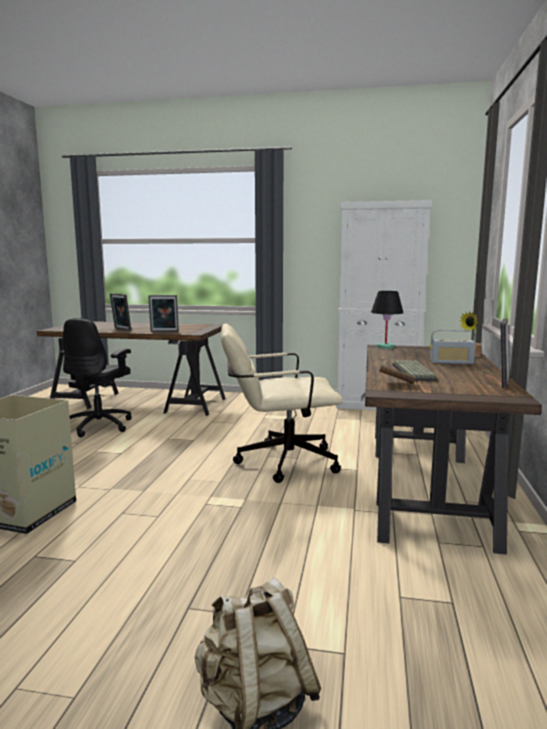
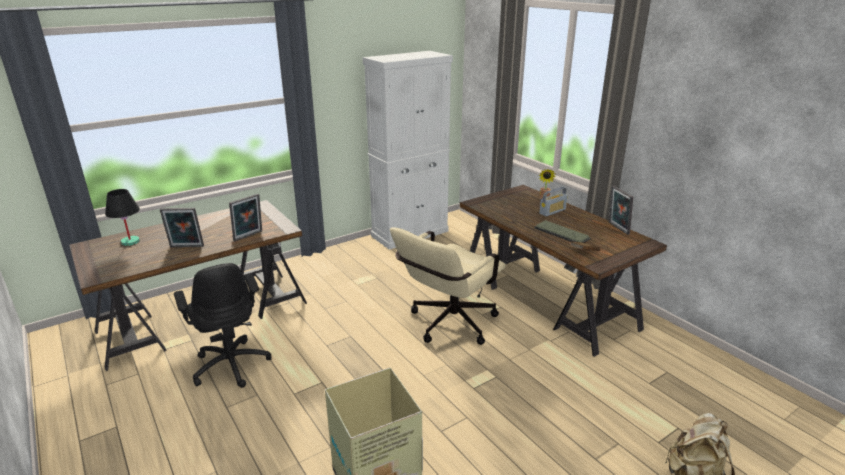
camera: 45 degrees left, 15 degrees up
(386, 347) = (479, 202): black table lamp -> black table lamp (131, 242)

